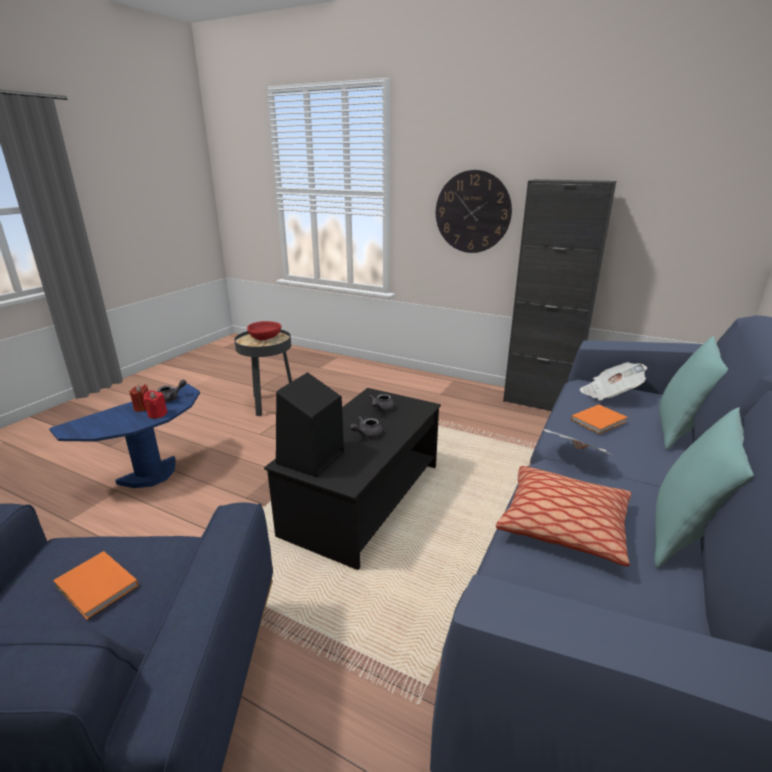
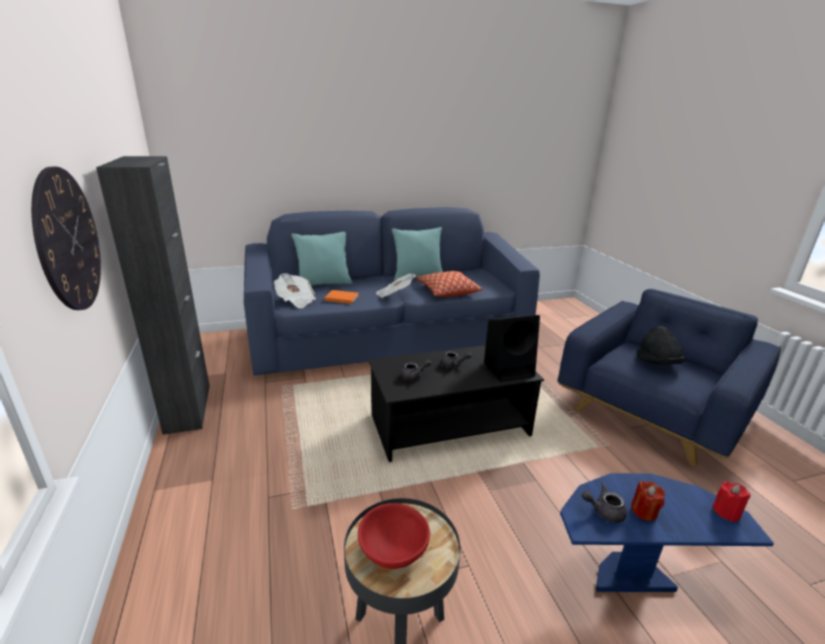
camera: 135 degrees left, 0 degrees up
(97, 587) = (657, 363): orange book -> black hat
(157, 414) = (624, 486): red candle -> red candle (726, 512)

